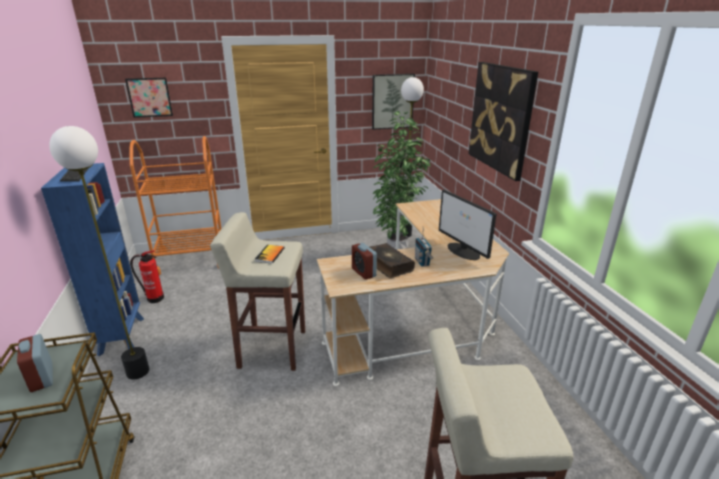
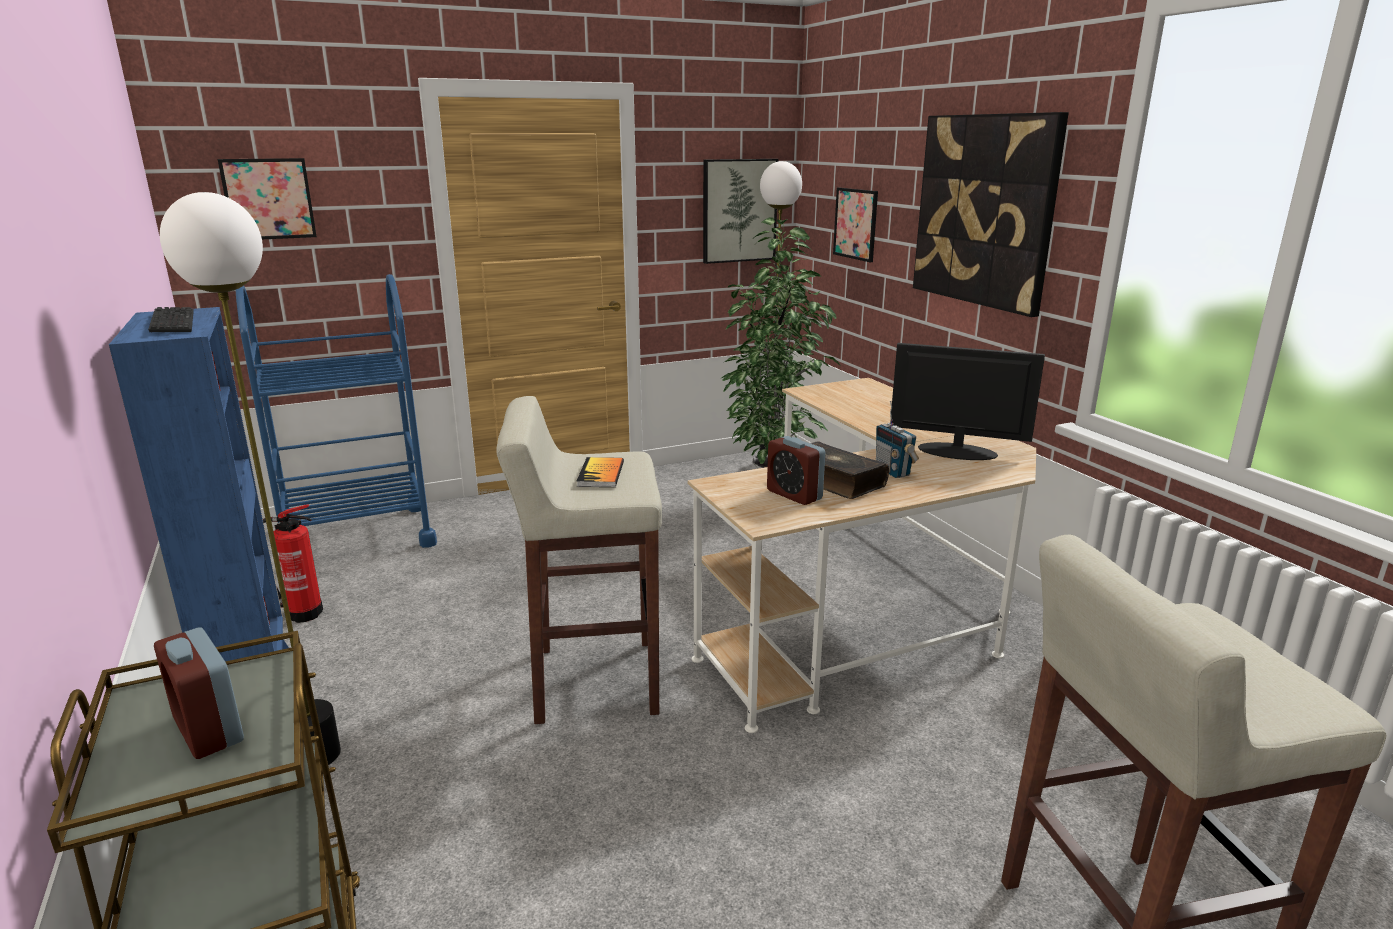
camera: 10 degrees left, 5 degrees down
(191, 260) = (358, 537): orange cart -> blue cart
(448, 113) = (855, 224): none -> picture
(463, 251) = (956, 451): monitor -> monitor turned 150 degrees clockwise

